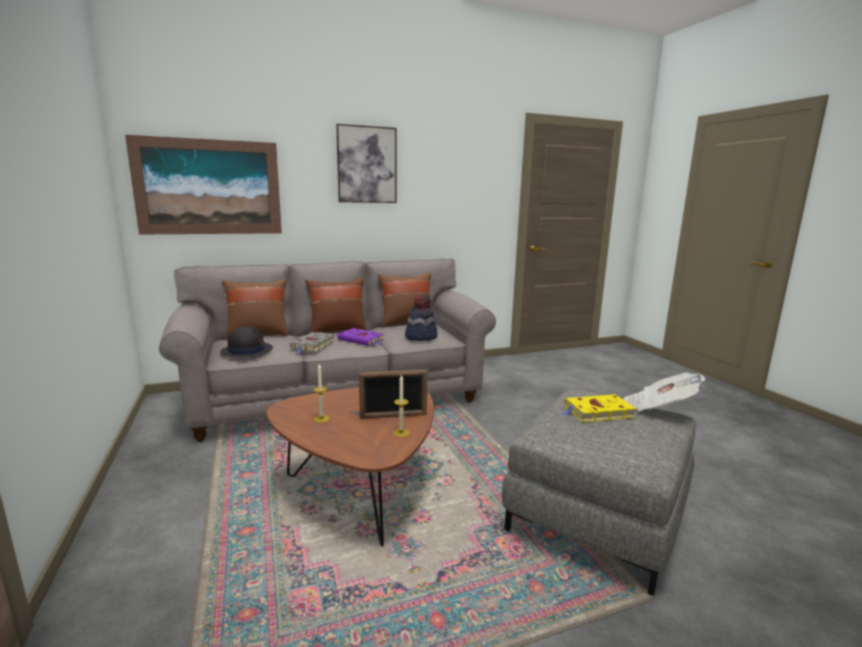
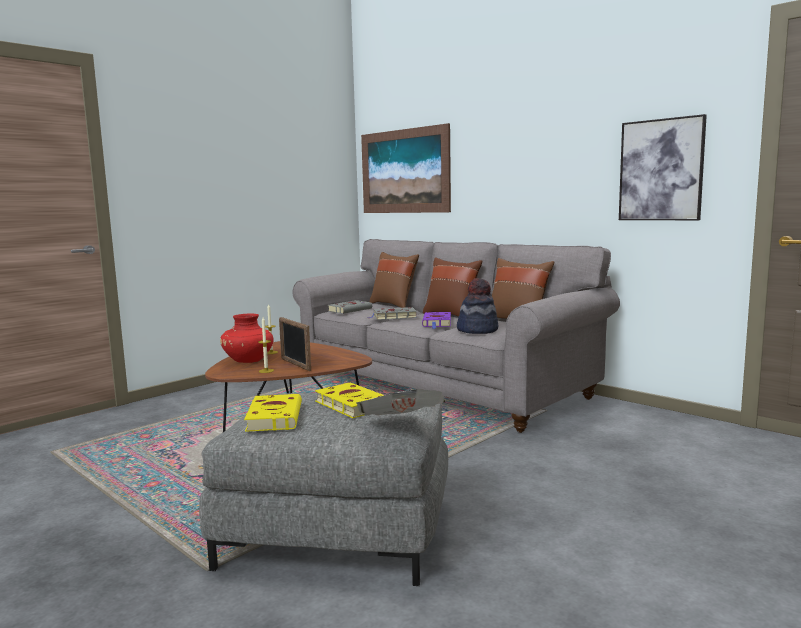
camera: 65 degrees right, 5 degrees down
(246, 350) = (351, 310): black hat -> grey book
(344, 435) = (249, 361): none -> red vase
(367, 165) = (528, 132): picture -> picture (661, 170)
(620, 444) = (274, 417): none -> yellow book

